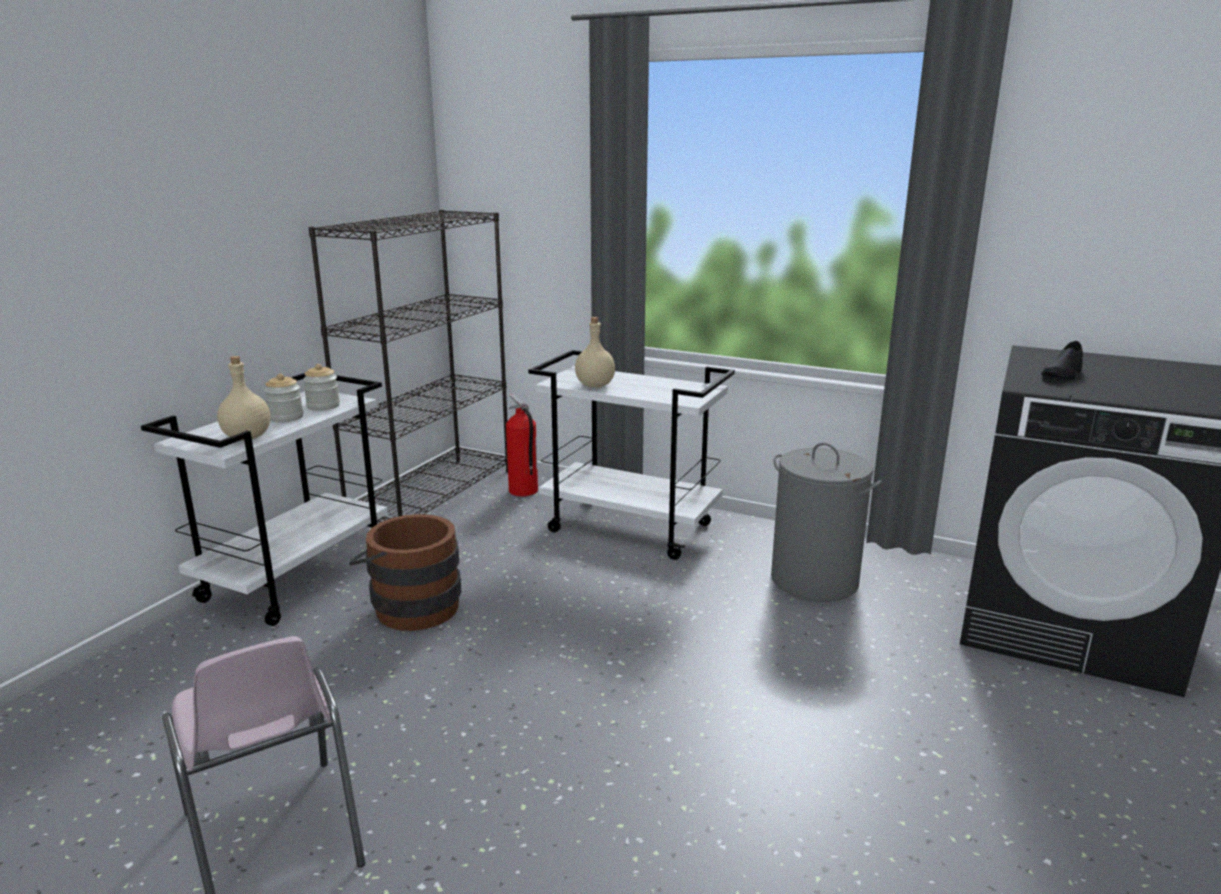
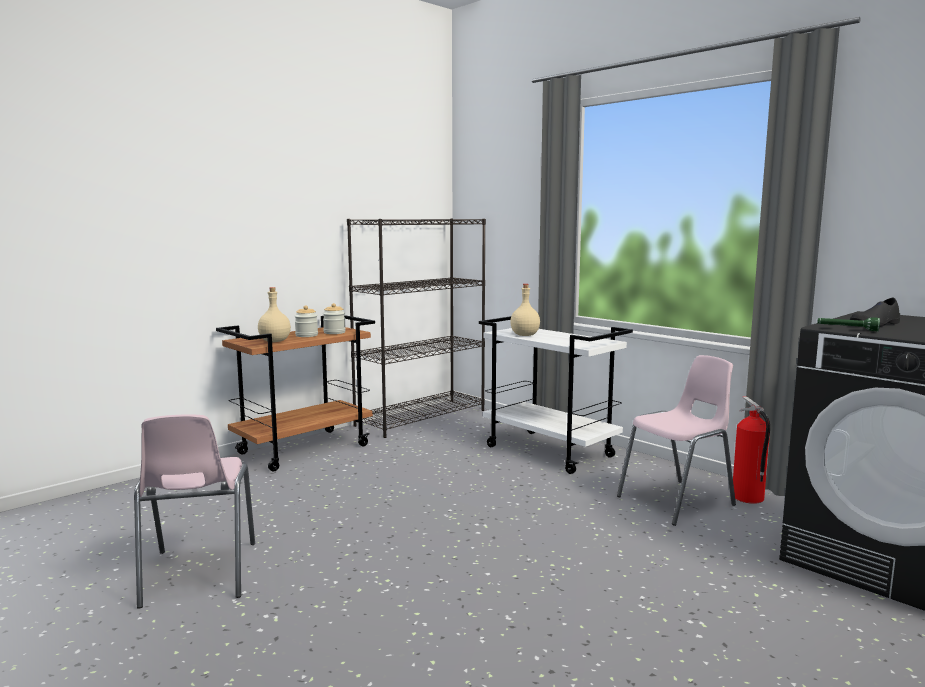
camera: 20 degrees right, 10 degrees down
(297, 577) = (304, 449): white cart -> brown cart
(411, 606) = (363, 473): brown bucket -> none
(523, 491) = (485, 422): fire extinguisher -> fire extinguisher (747, 498)
(815, 580) = (678, 501): grey laundry basket -> pink chair
(1050, 389) = (847, 329): none -> green flashlight

